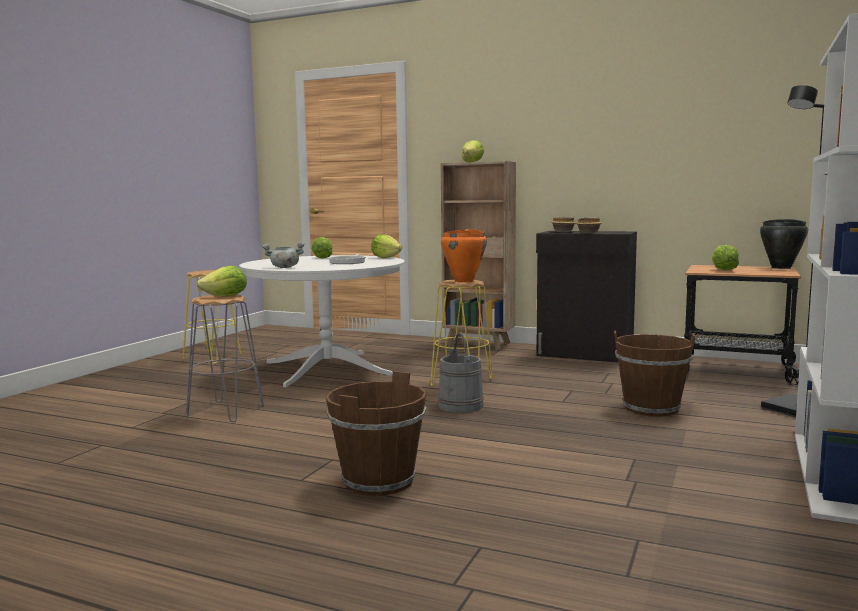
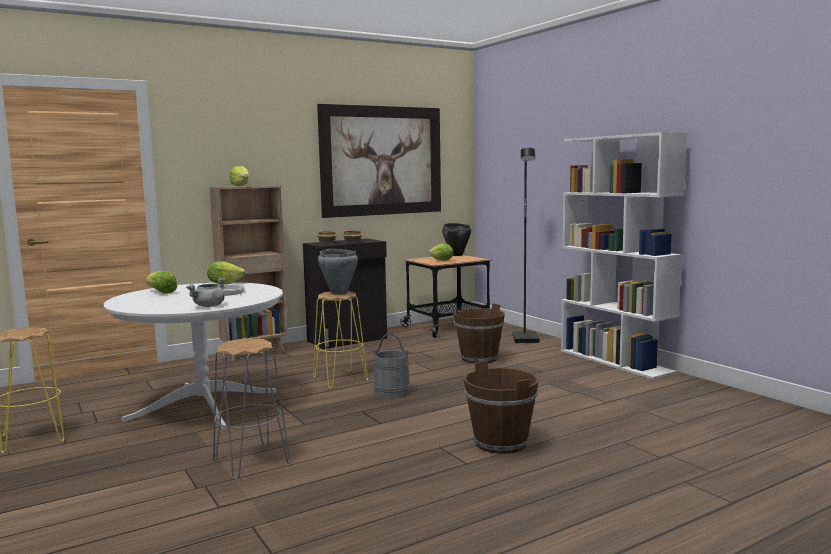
camera: 55 degrees left, 0 degrees up
(226, 296) = (249, 342): lettuce -> none
(464, 281) = (339, 293): orange cooking pot -> grey cooking pot
(671, 128) = (382, 161): none -> picture

